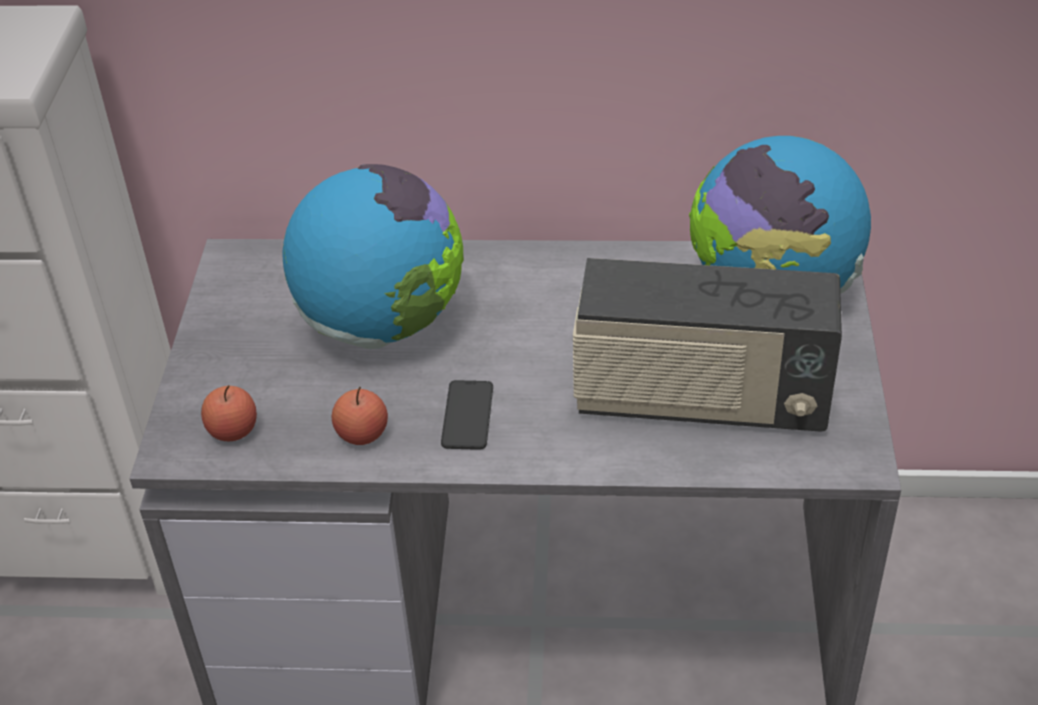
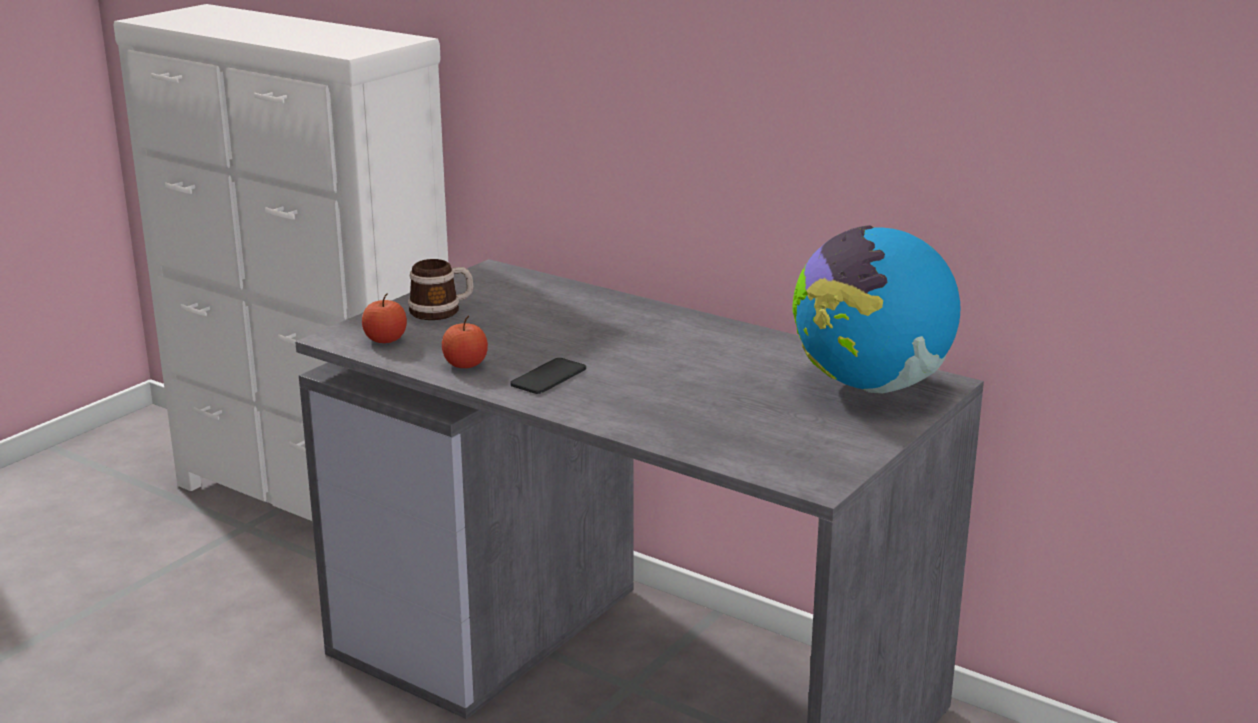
camera: 30 degrees right, 20 degrees down
(246, 353) = (442, 311): none -> mug
(382, 323) = (550, 322): globe -> none
(700, 401) = (732, 419): radio -> none

